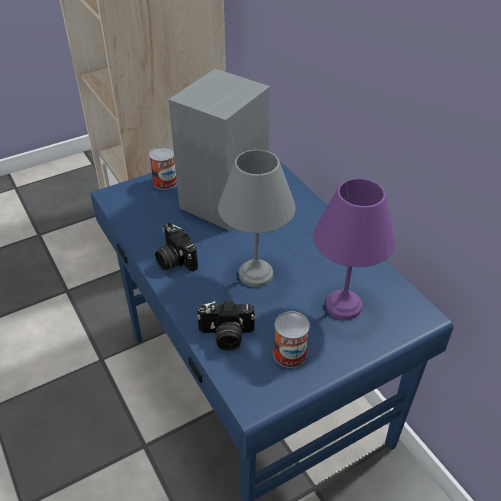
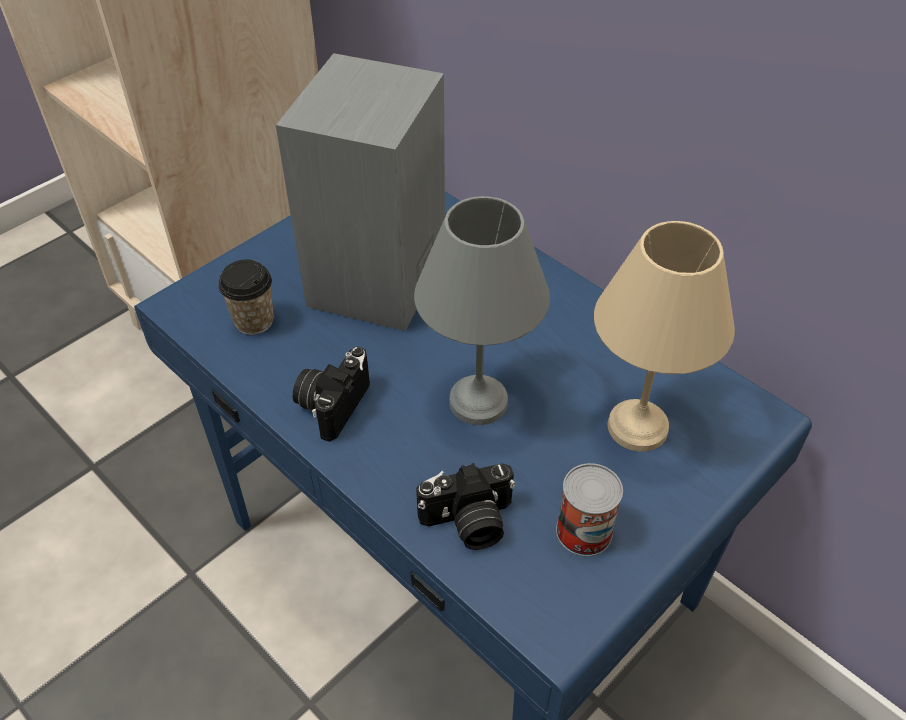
camera: 15 degrees left, 5 degrees up
(149, 211) = (254, 321): none -> cup
(165, 182) = (263, 262): can -> none
(174, 260) = (332, 404): camera -> camera turned 75 degrees clockwise
(345, 305) = (640, 426): purple table lamp -> beige table lamp

